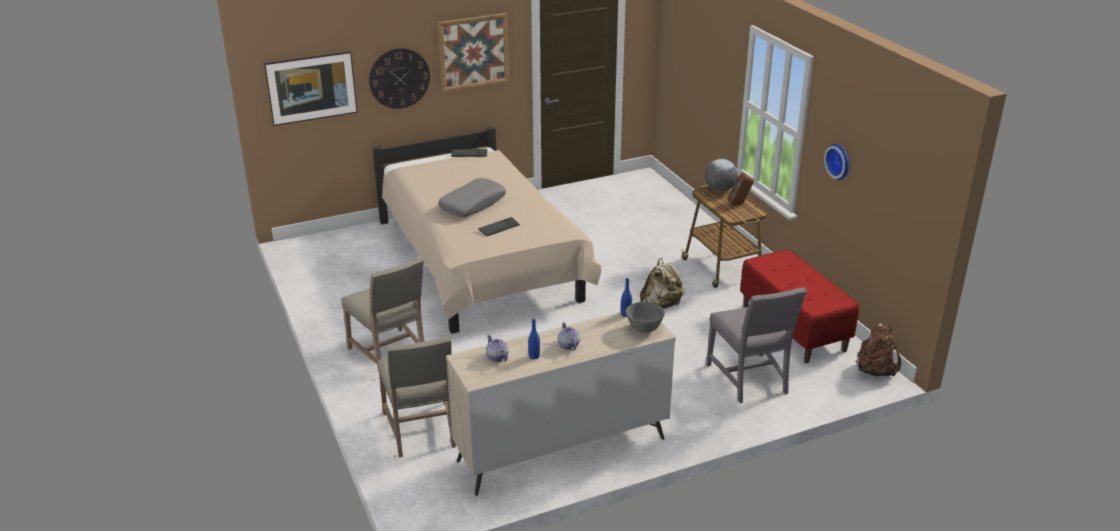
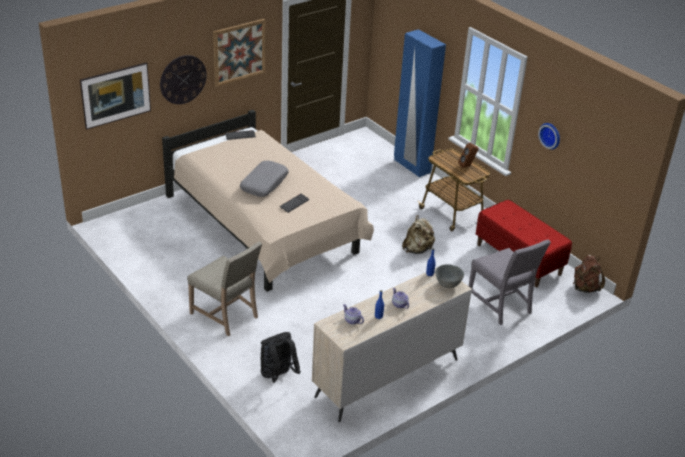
camera: 15 degrees left, 5 degrees up
(421, 431) = (277, 376): beige chair -> black backpack
(691, 212) = (411, 166): none -> blue wardrobe
(720, 190) = (448, 154): globe -> none

